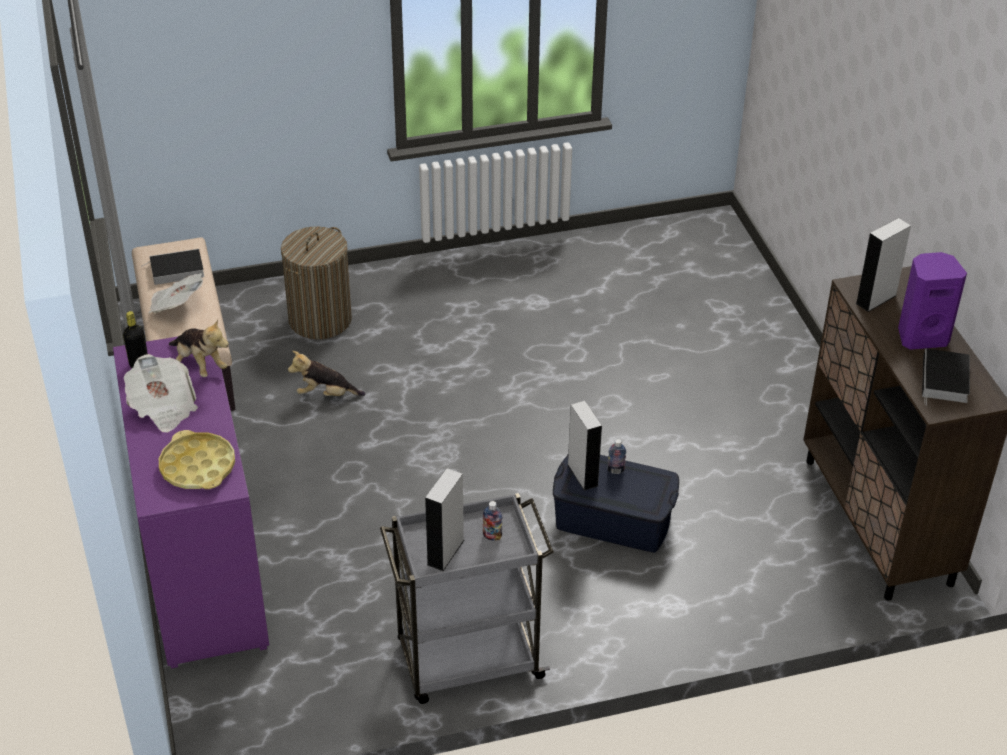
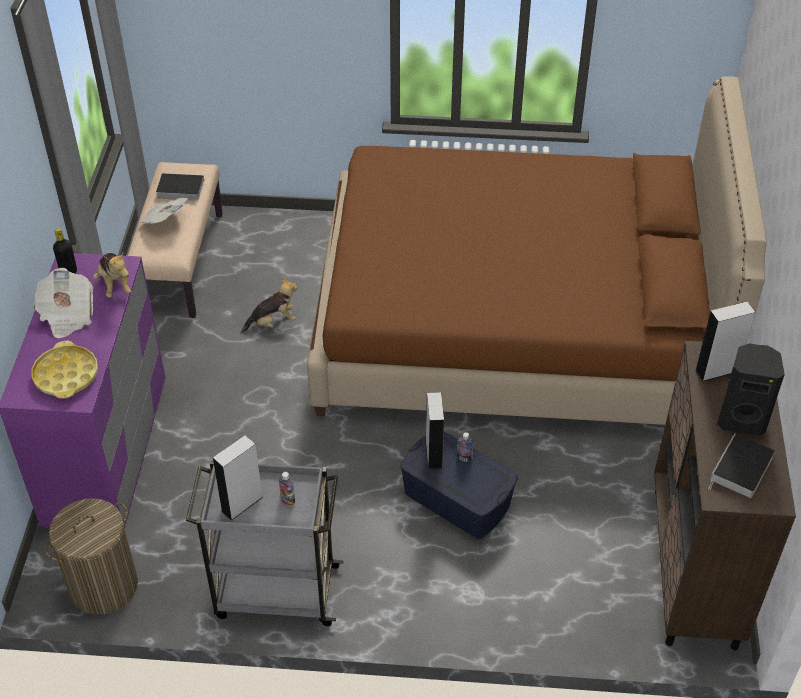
camera: 20 degrees right, 5 degrees up
(320, 319) = (299, 255): laundry basket -> laundry basket (104, 585)
(326, 394) = (273, 322): plush toy -> plush toy turned 135 degrees clockwise
(589, 338) = (516, 325): none -> brown bed
(921, 336) = (741, 419): purple speaker -> black speaker

